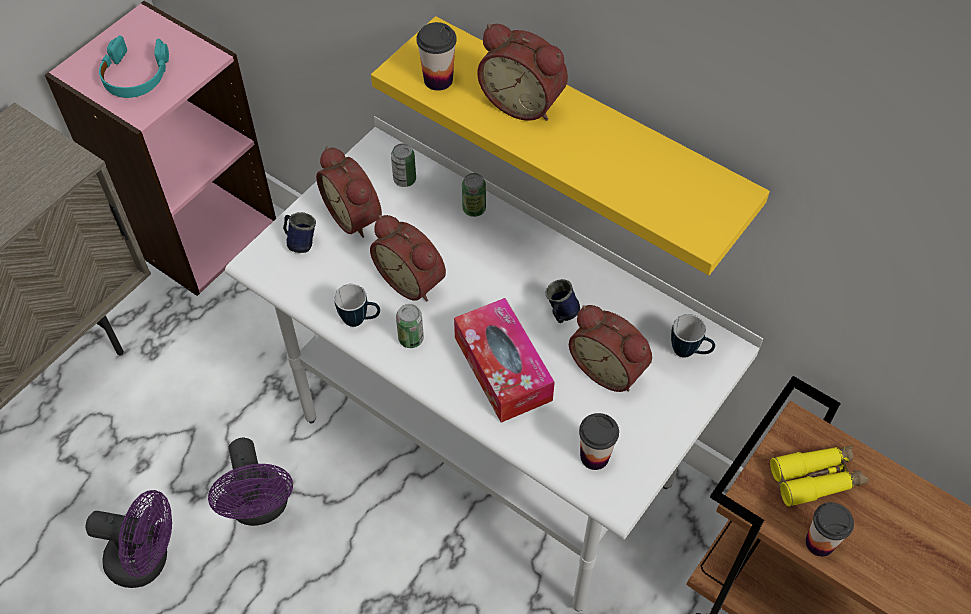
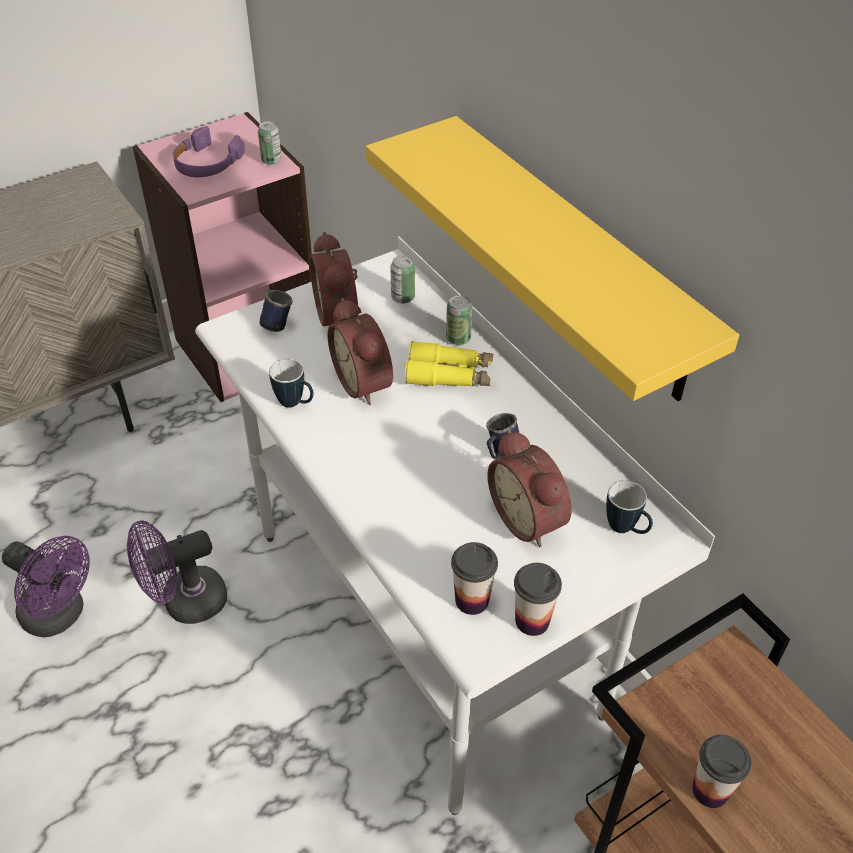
camera: 20 degrees right, 10 degrees down
(135, 76) = (207, 163): turquoise headphones -> purple headphones
(261, 508) = (185, 603): purple fan -> purple fan turned 60 degrees clockwise
(411, 339) = (336, 433): can -> can (271, 160)
(438, 80) = (428, 163): cup -> cup (532, 621)
(502, 368) = (415, 486): tissue box -> none
(524, 101) = (505, 198): alarm clock -> none
(816, 478) = (734, 717): yellow binoculars -> yellow binoculars (449, 375)

